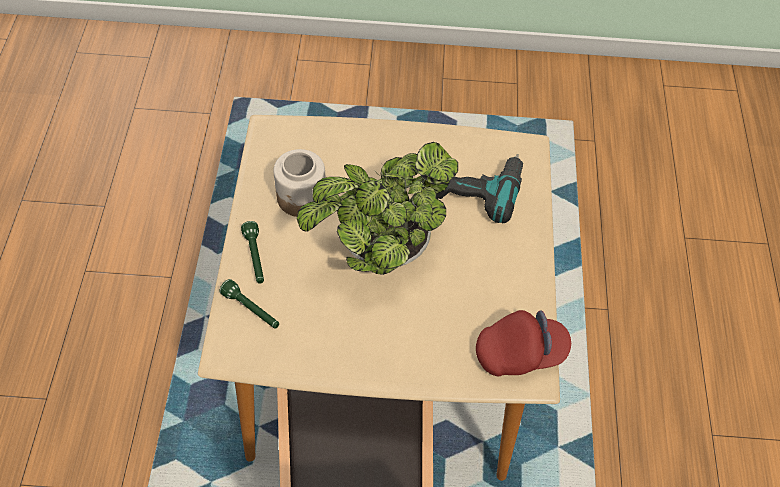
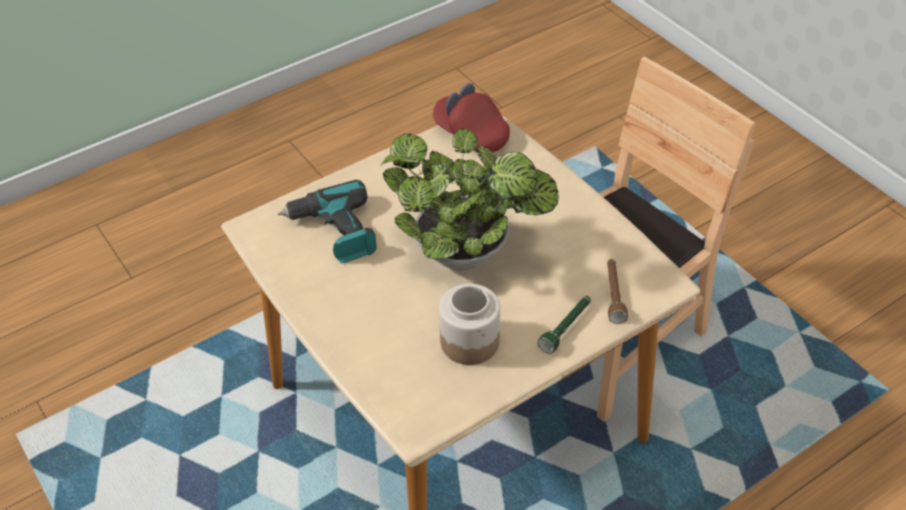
camera: 125 degrees left, 10 degrees down
(251, 310) = (613, 295): green flashlight -> brown flashlight

